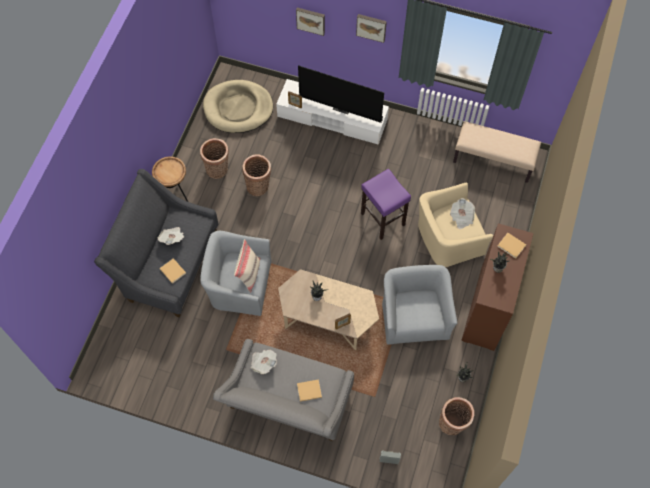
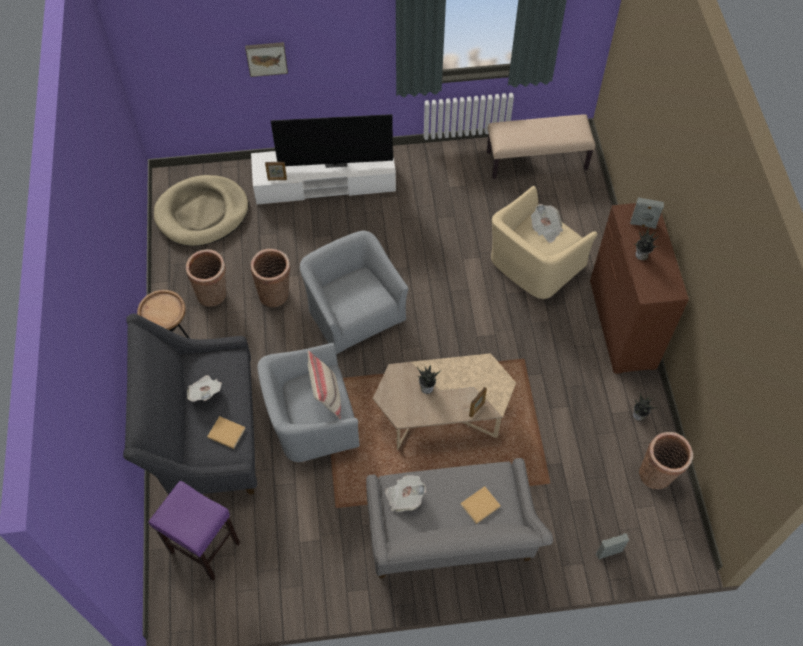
camera: 25 degrees left, 5 degrees down
(371, 27) = (349, 37): picture -> none
(382, 219) = (445, 273): purple stool -> purple stool (204, 547)
(414, 317) = (544, 369): grey armchair -> grey armchair (354, 312)
(512, 246) = (643, 224): beige book -> grey speaker

